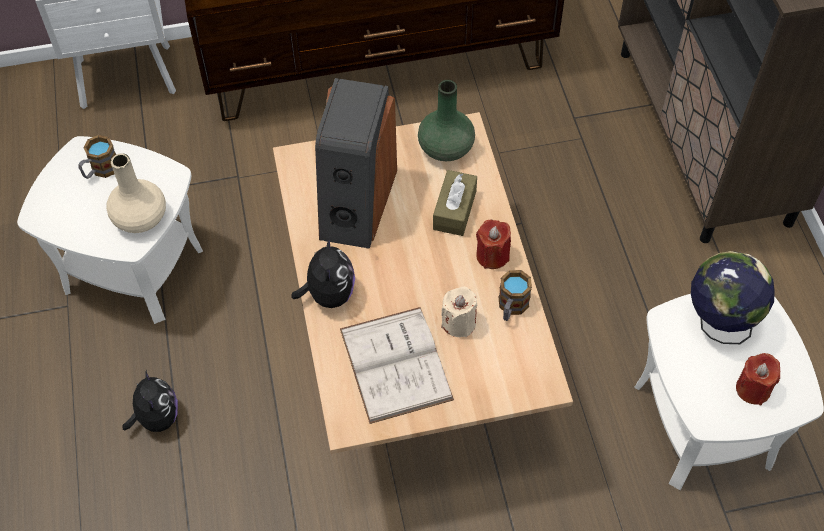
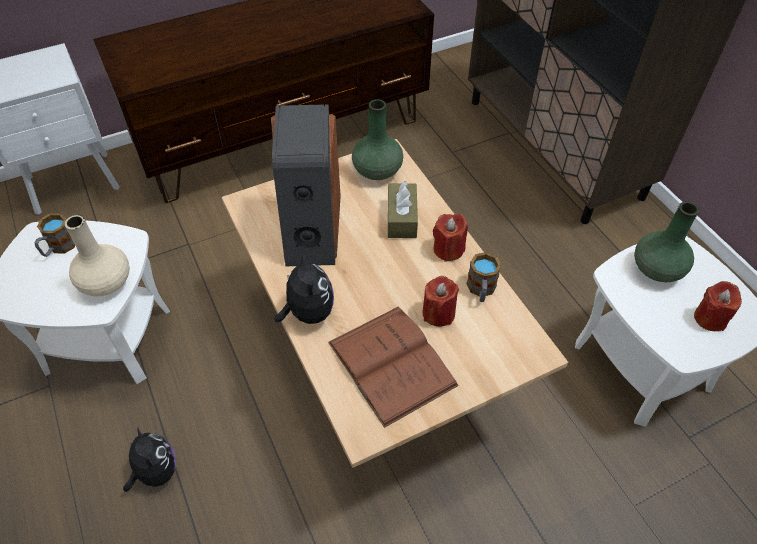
camera: 15 degrees left, 5 degrees down
(395, 364) = (391, 363): white book -> brown book
(459, 323) = (438, 313): beige candle -> red candle
(718, 323) = (656, 269): globe -> green vase

